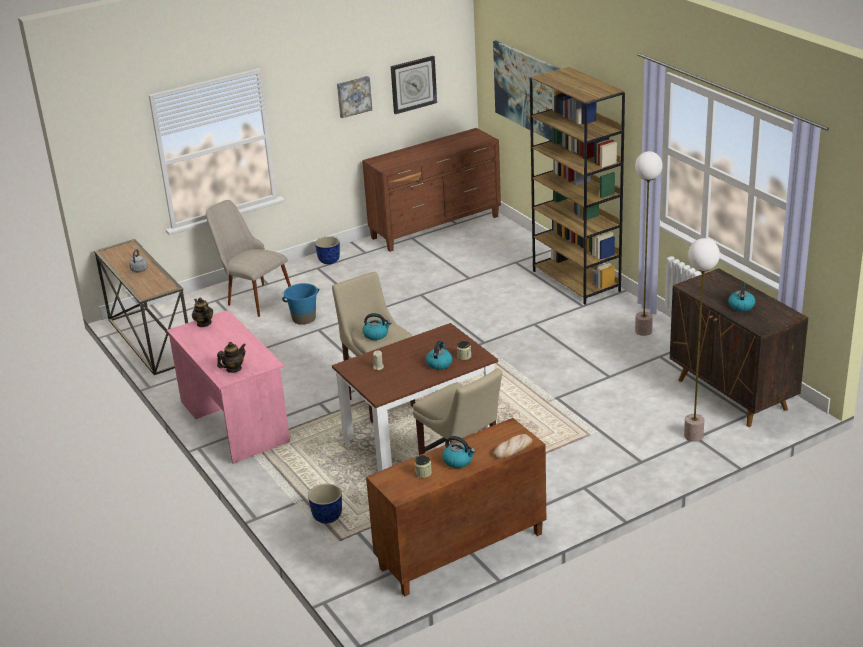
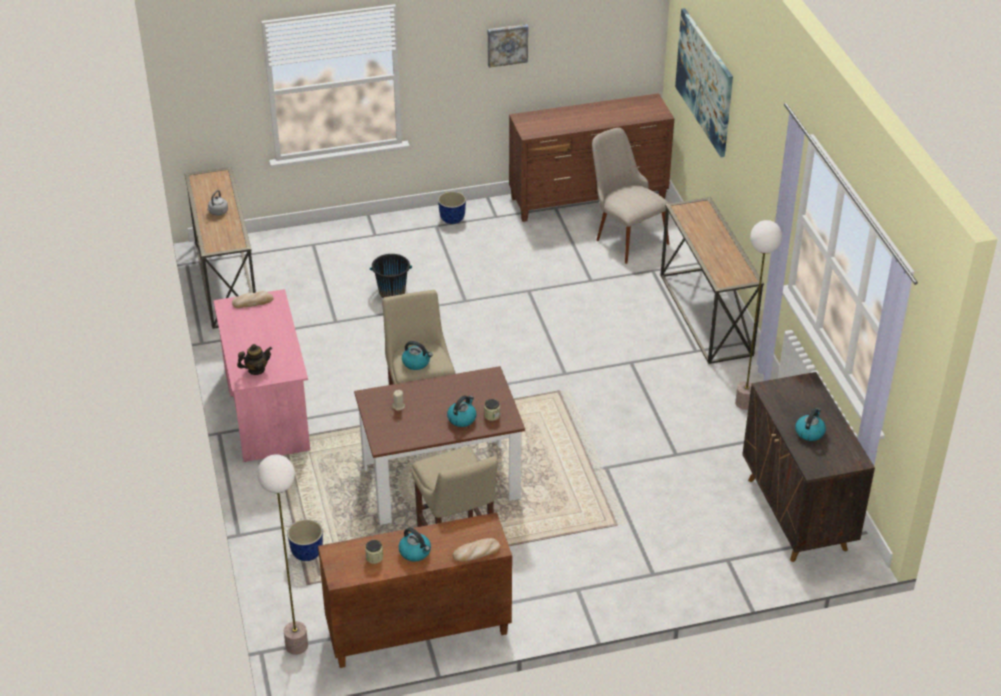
camera: 15 degrees right, 10 degrees up
(204, 323) = (252, 301): teapot -> bread
(253, 297) = (352, 250): beige chair -> beige chair (625, 236)
(304, 318) = (392, 292): blue bucket -> black bucket
(413, 84) = (584, 38): wall clock -> none
(576, 281) = (706, 314): brown bookcase -> console table
(693, 435) = (726, 556): floor lamp -> floor lamp (297, 645)

